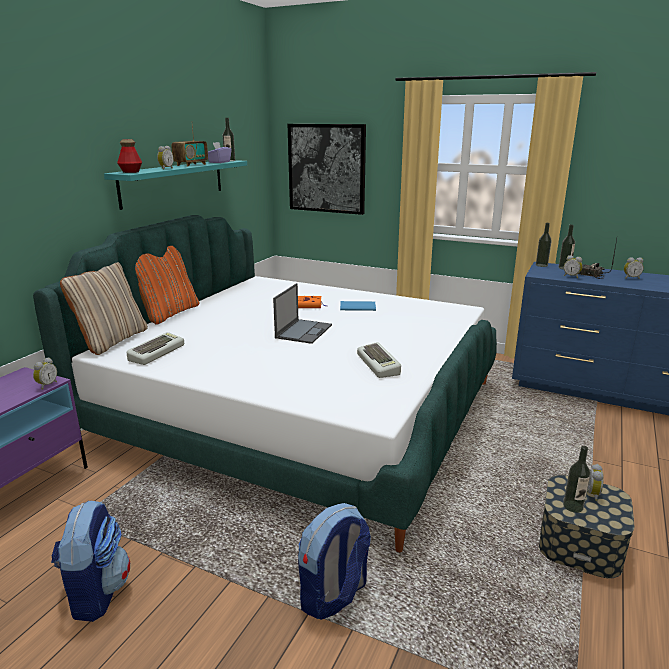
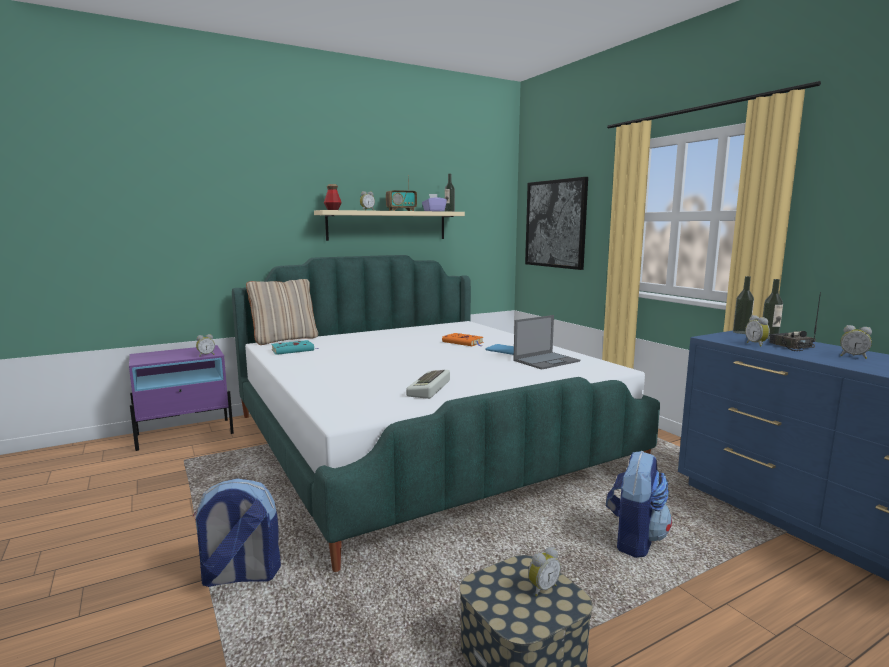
camera: 35 degrees right, 10 degrees down
(96, 592) = (128, 504): backpack -> backpack (634, 539)
(156, 352) = (294, 350): keyboard -> turquoise book
(168, 313) = (352, 332): orange pillow -> none
(173, 182) = (387, 225): turquoise shelf -> beige shelf
(304, 331) = (422, 357): laptop -> laptop (547, 361)
(573, 506) = (498, 589): bottle -> none

